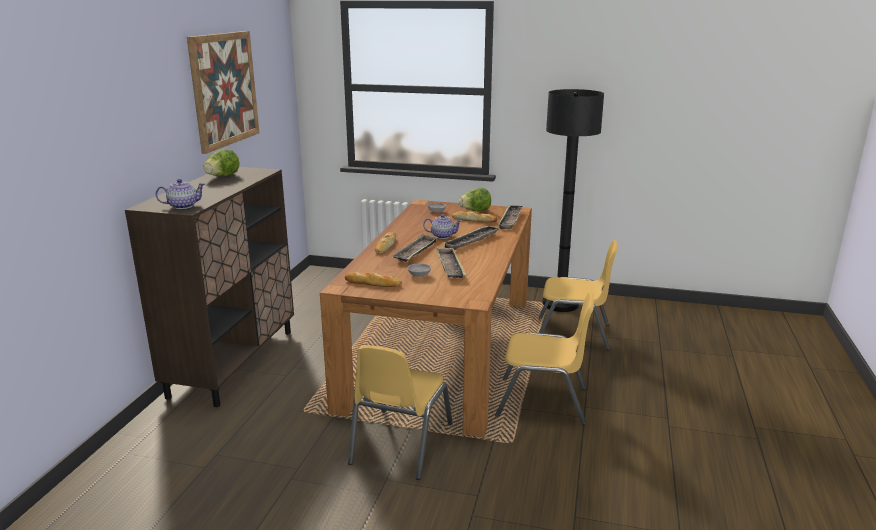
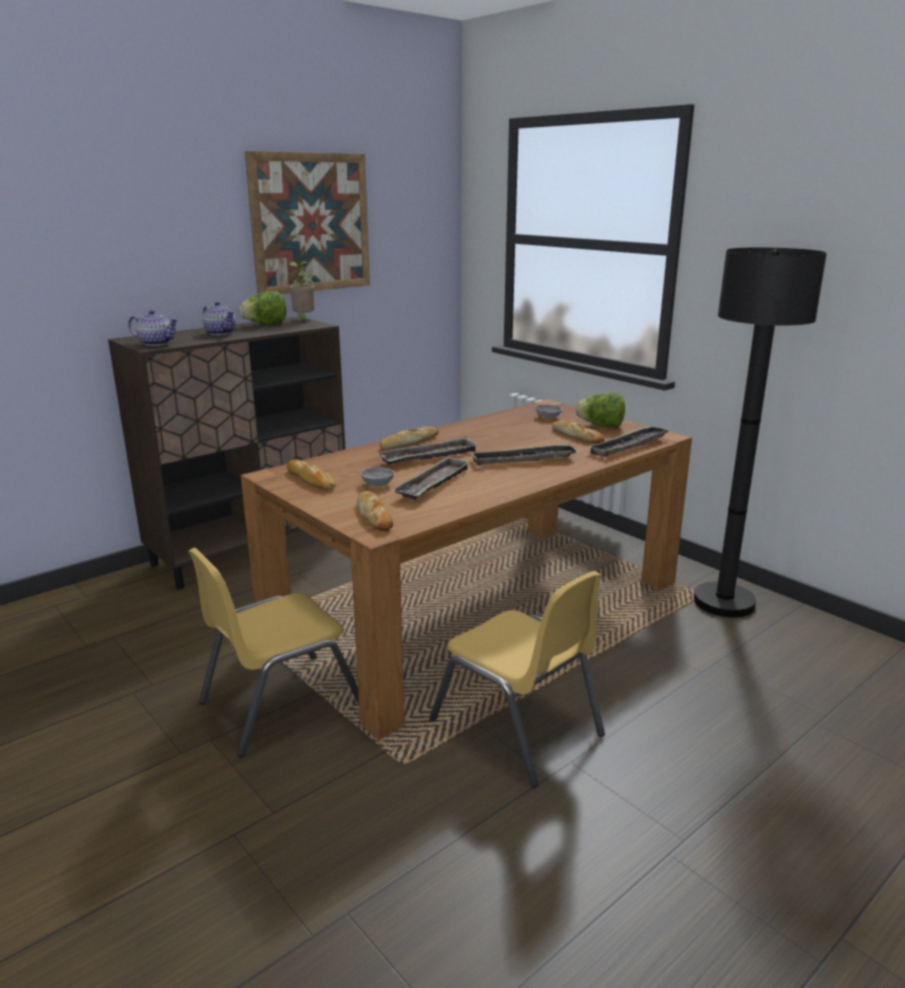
camera: 35 degrees right, 0 degrees up
(240, 168) = (303, 320): none -> potted plant
(442, 236) = (497, 446): teapot -> teapot (220, 333)
(454, 293) = (374, 515): none -> bread
(573, 334) = (688, 650): yellow chair -> none

